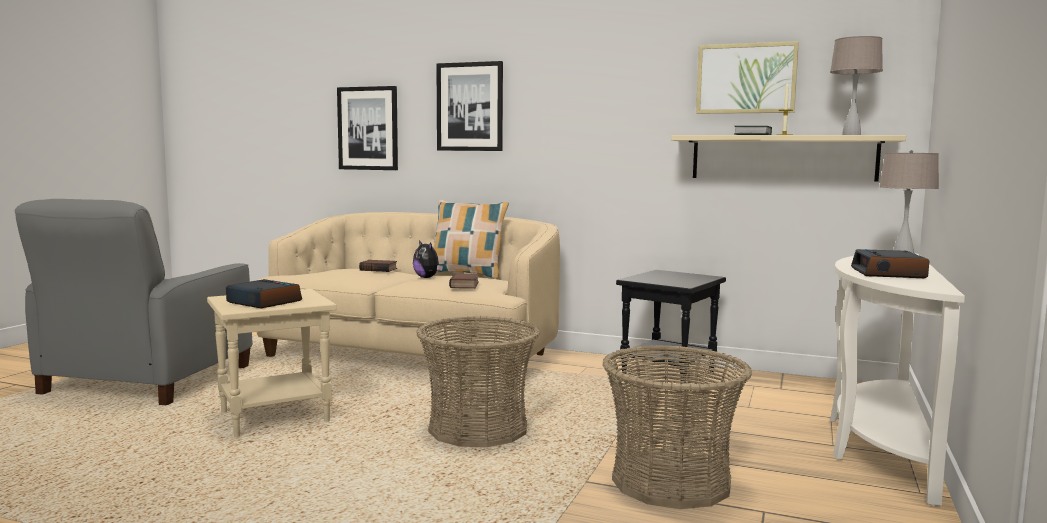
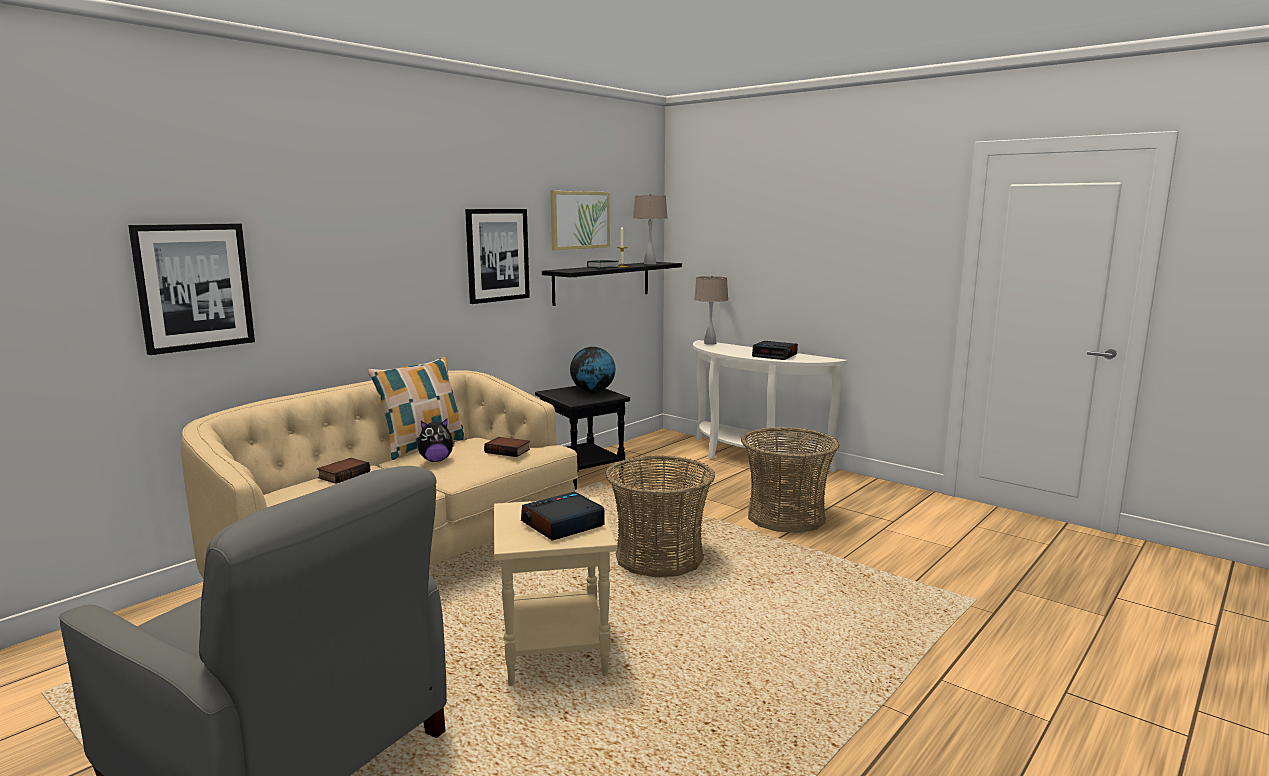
camera: 70 degrees left, 5 degrees up
(470, 107) = (348, 250): picture -> picture (497, 255)
(687, 279) = (593, 391): none -> globe
(783, 158) = (602, 282): beige shelf -> black shelf

